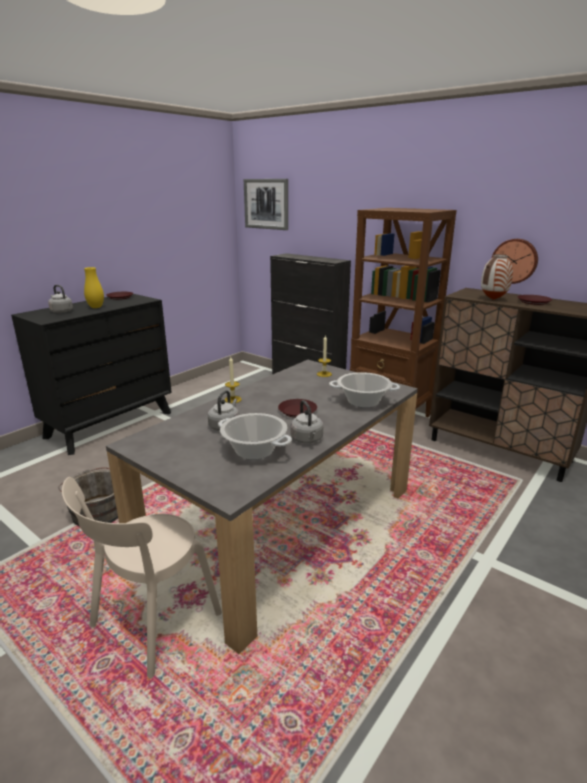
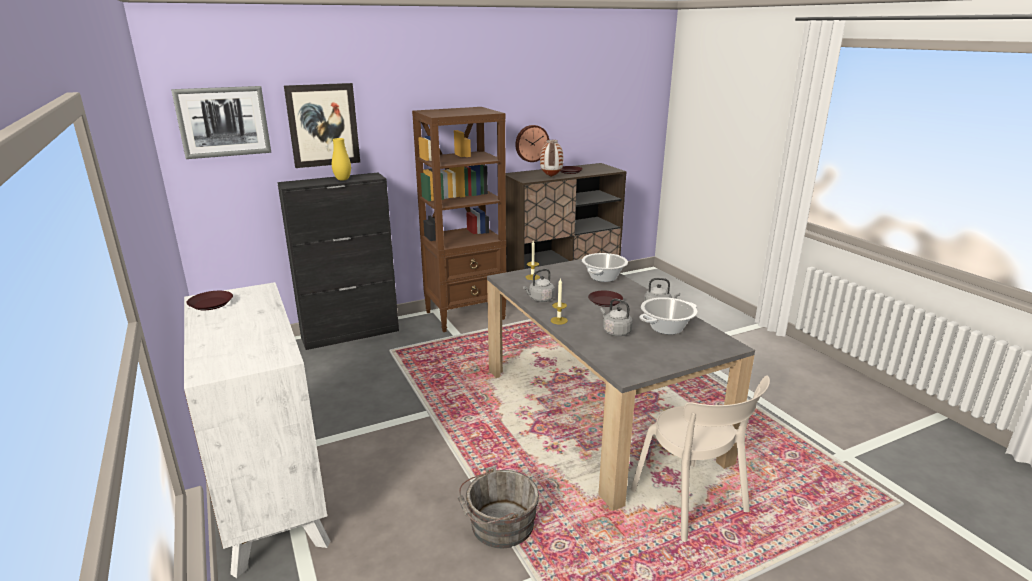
camera: 65 degrees left, 0 degrees up
(61, 311) = (236, 347): grey kettle -> grey kettle (540, 299)
(96, 307) = (251, 322): yellow vase -> yellow vase (342, 179)
(110, 424) = (270, 497): black dresser -> white dresser
(321, 213) = (323, 125): none -> picture

